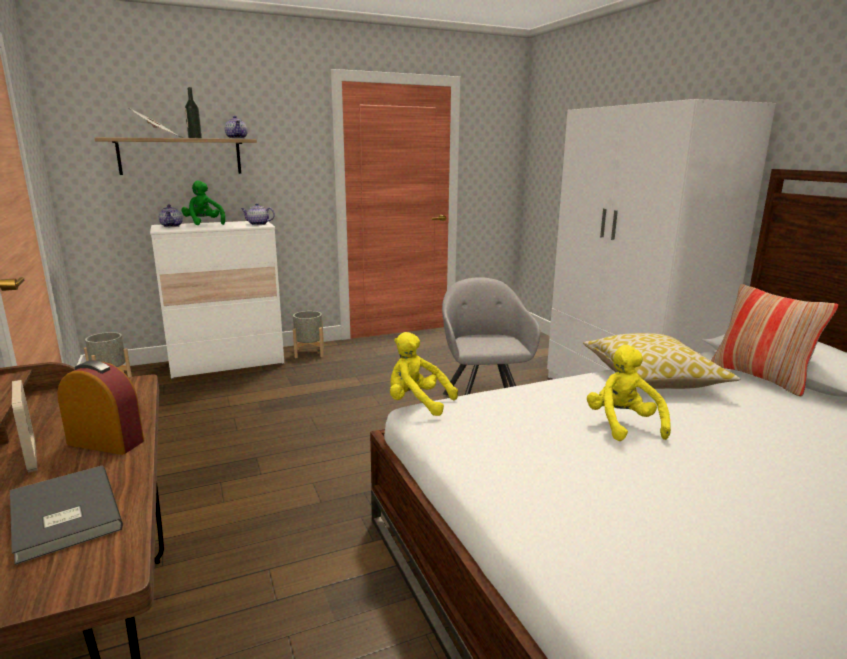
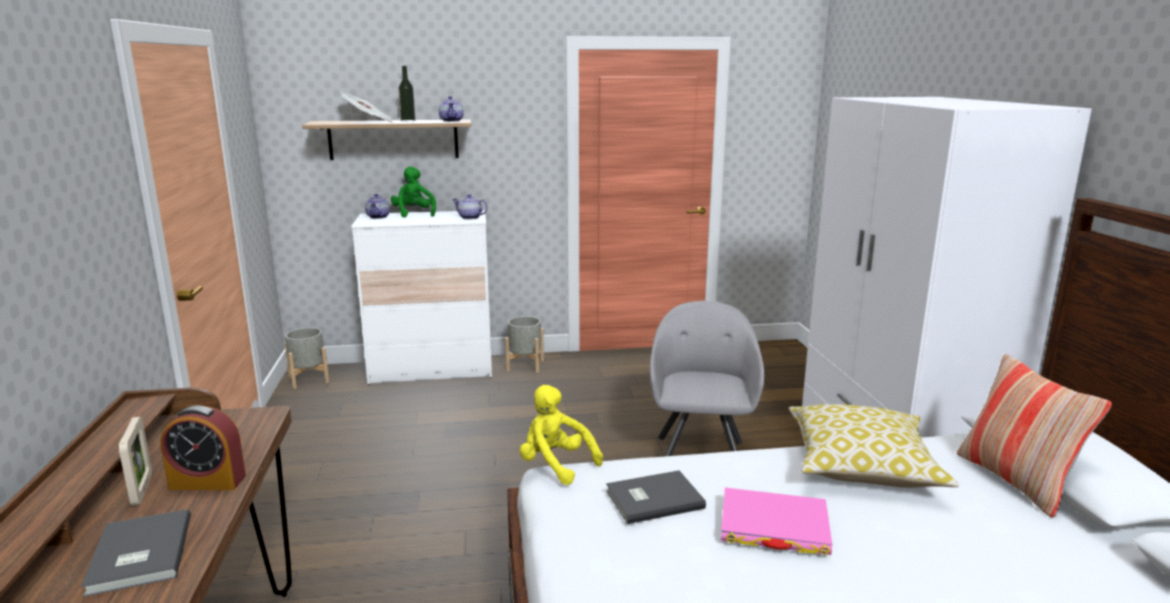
camera: 15 degrees right, 0 degrees up
(106, 442) = (207, 482): alarm clock -> alarm clock turned 150 degrees clockwise
(516, 417) = (652, 498): none -> grey book
(623, 424) = (774, 526): yellow plush toy -> pink book

